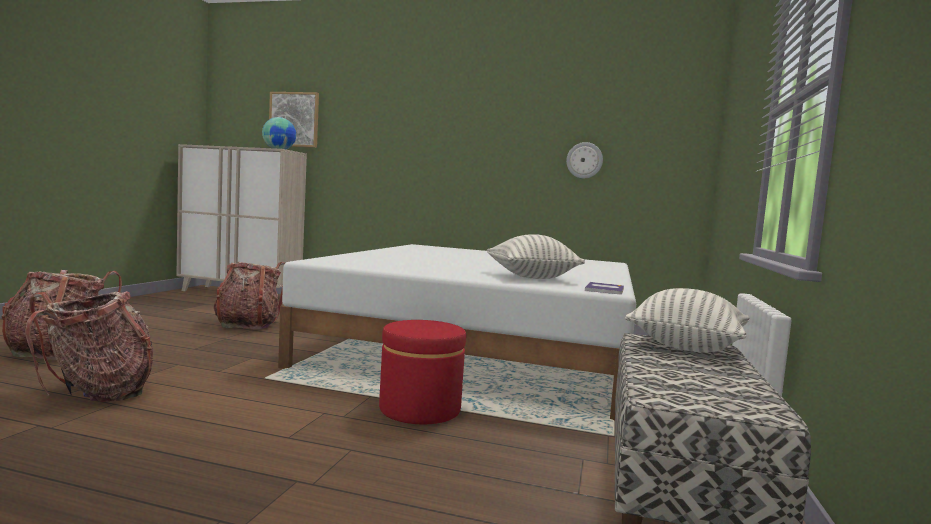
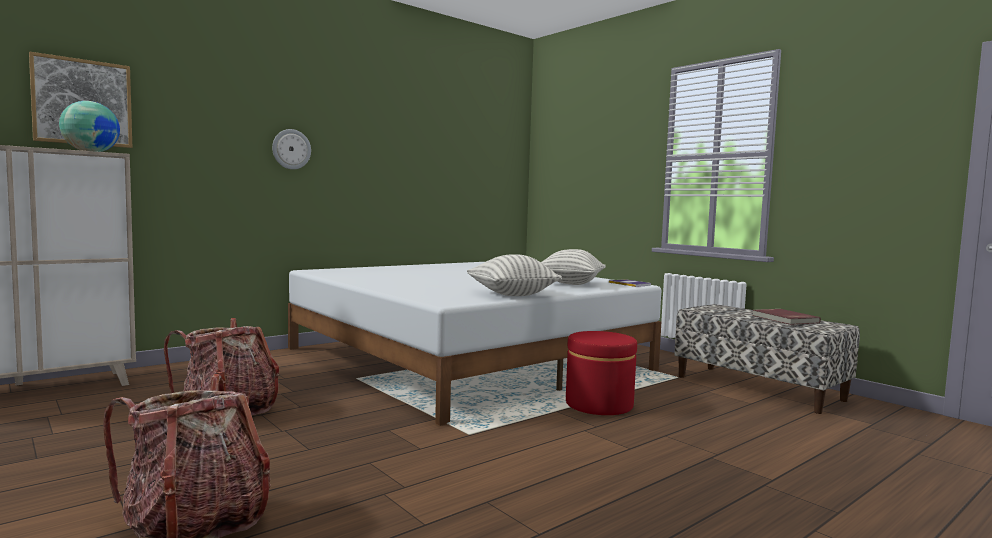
camera: 55 degrees left, 0 degrees up
(97, 393) = (438, 507): backpack -> none
(584, 160) = (447, 172): wall clock -> wall clock (291, 149)
(686, 347) = (717, 309): pillow -> pillow (512, 294)
(709, 378) = (784, 319): none -> red book

